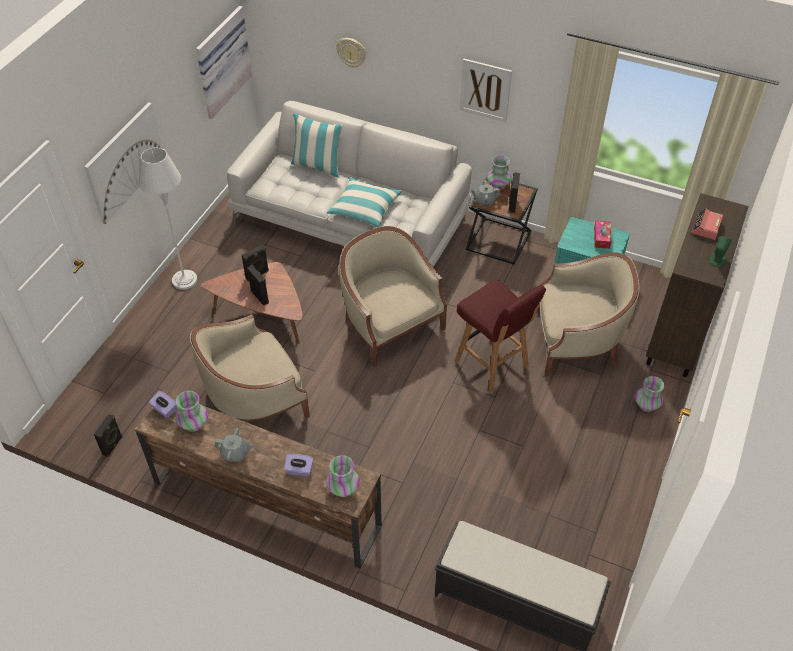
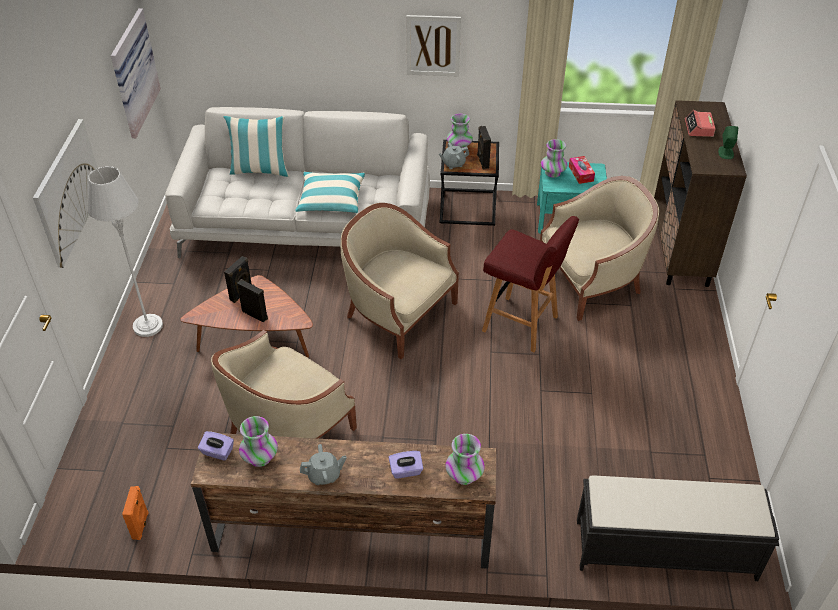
camera: 20 degrees left, 5 degrees down
(113, 446) = (141, 525): black speaker -> orange speaker
(351, 52) = (276, 36): wall clock -> none
(646, 405) = (687, 322): vase -> vase (552, 173)

